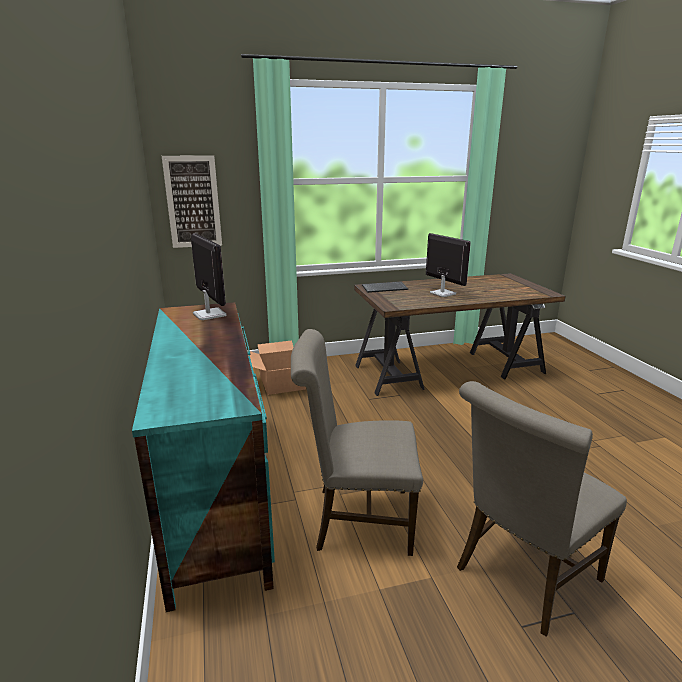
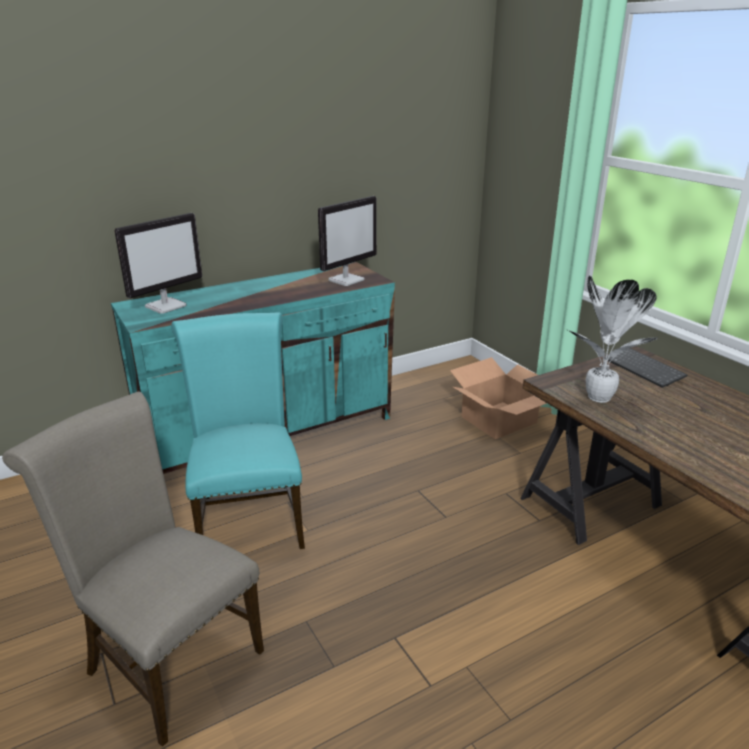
camera: 75 degrees right, 5 degrees up
(193, 202) = (514, 167): picture -> none
(356, 519) = (249, 519): beige chair -> turquoise chair
(415, 301) = (599, 399): none -> potted plant
(442, 293) = (679, 419): monitor -> monitor (166, 306)

